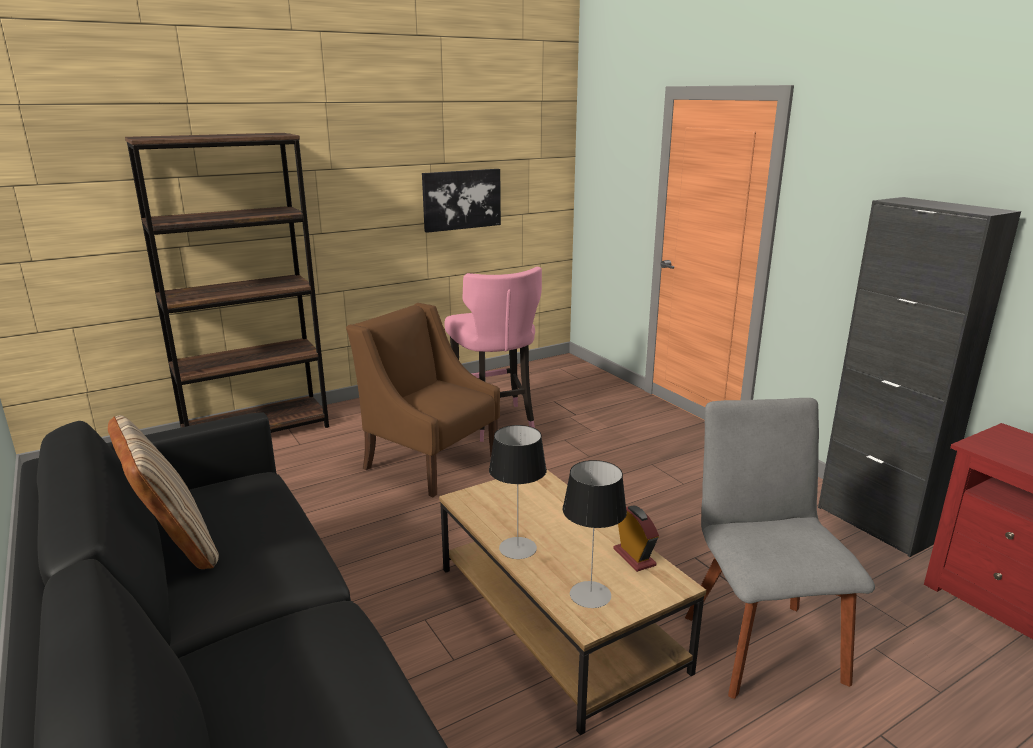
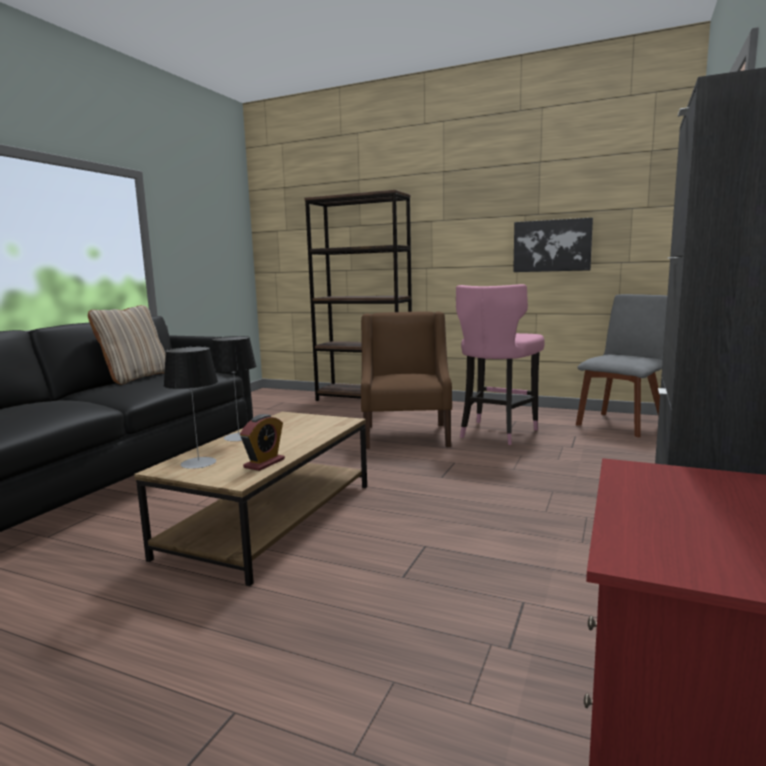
camera: 55 degrees right, 10 degrees down
(760, 642) = (327, 607): grey chair -> grey chair (622, 424)

